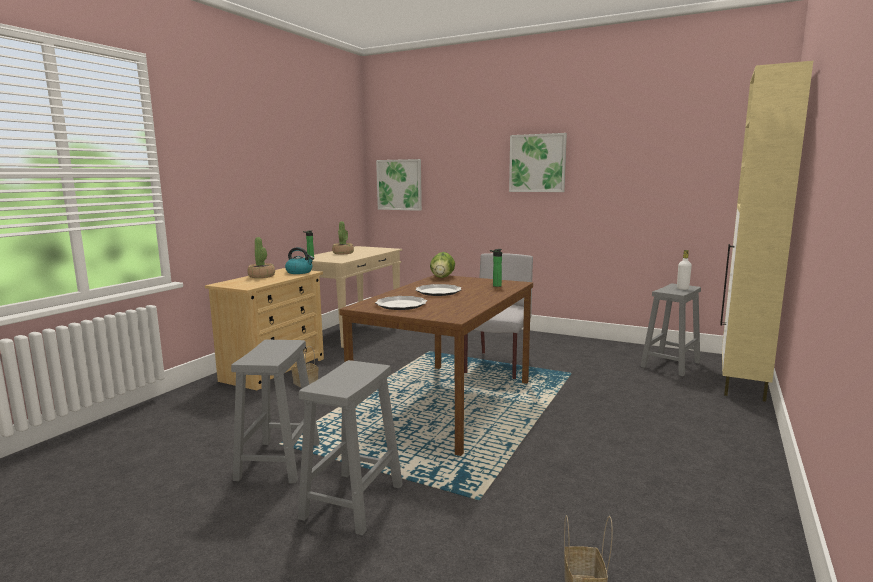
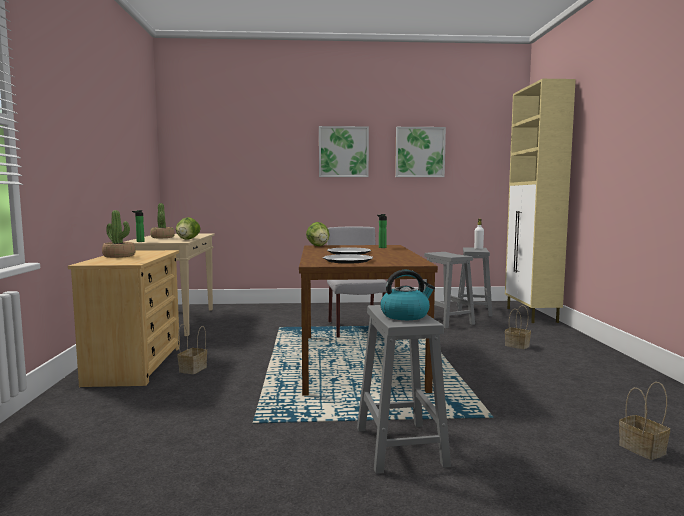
camera: 30 degrees left, 5 degrees down
(279, 460) = (275, 435): grey stool -> grey stool (445, 321)
(299, 272) = (155, 251): kettle -> kettle (405, 315)
(353, 258) = (188, 239): none -> lettuce
(399, 185) = (200, 170): picture -> picture (420, 152)
(651, 422) = (518, 345): none -> basket

